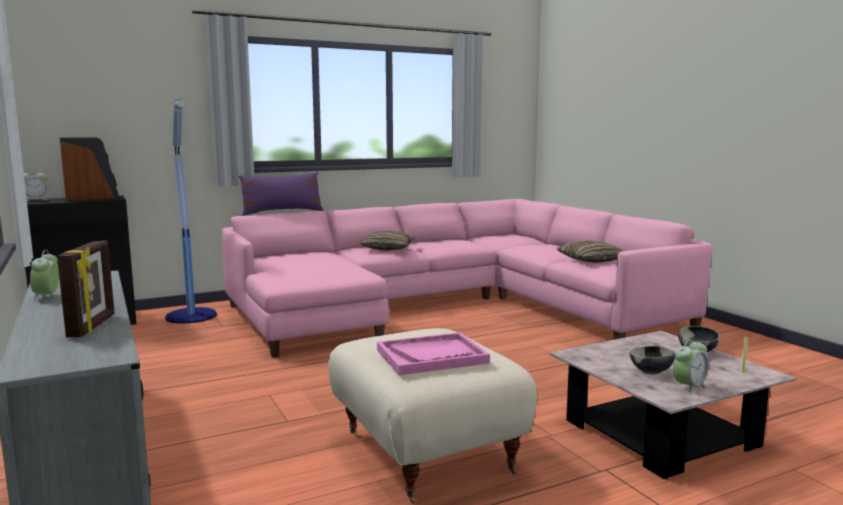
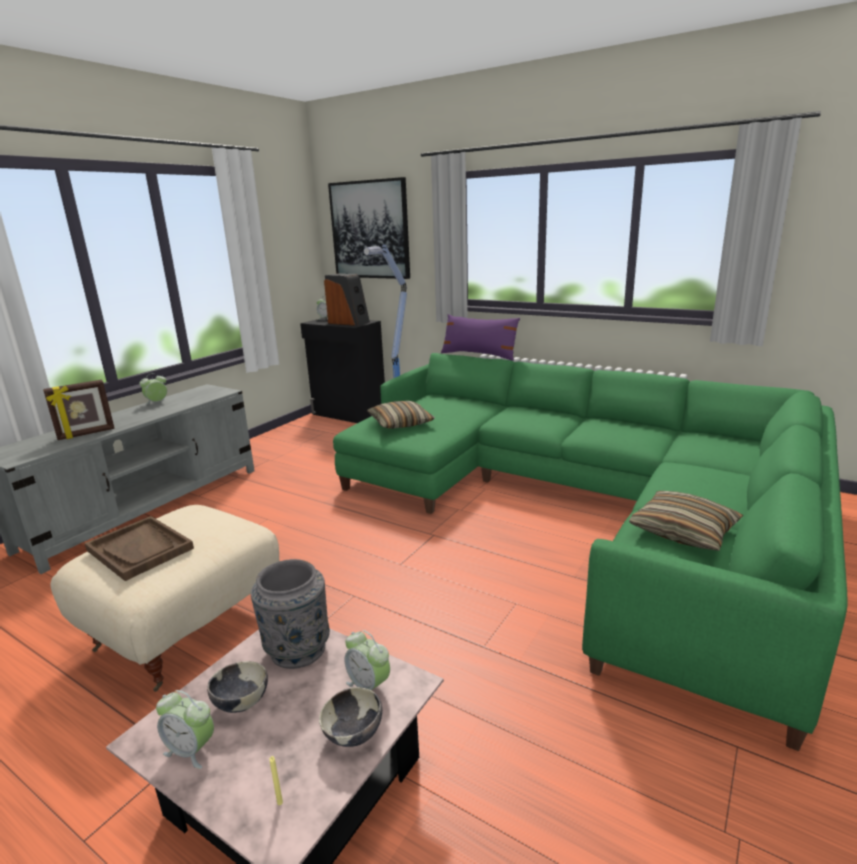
camera: 60 degrees right, 10 degrees up
(101, 86) = (370, 230): none -> picture
(388, 248) = (539, 419): pillow -> pillow (400, 423)
(432, 356) = (140, 549): pink tray -> brown tray
(450, 306) = (583, 507): pink sofa -> green sofa
(602, 354) = (297, 648): none -> grey vase
(656, 344) = (369, 686): none -> alarm clock

